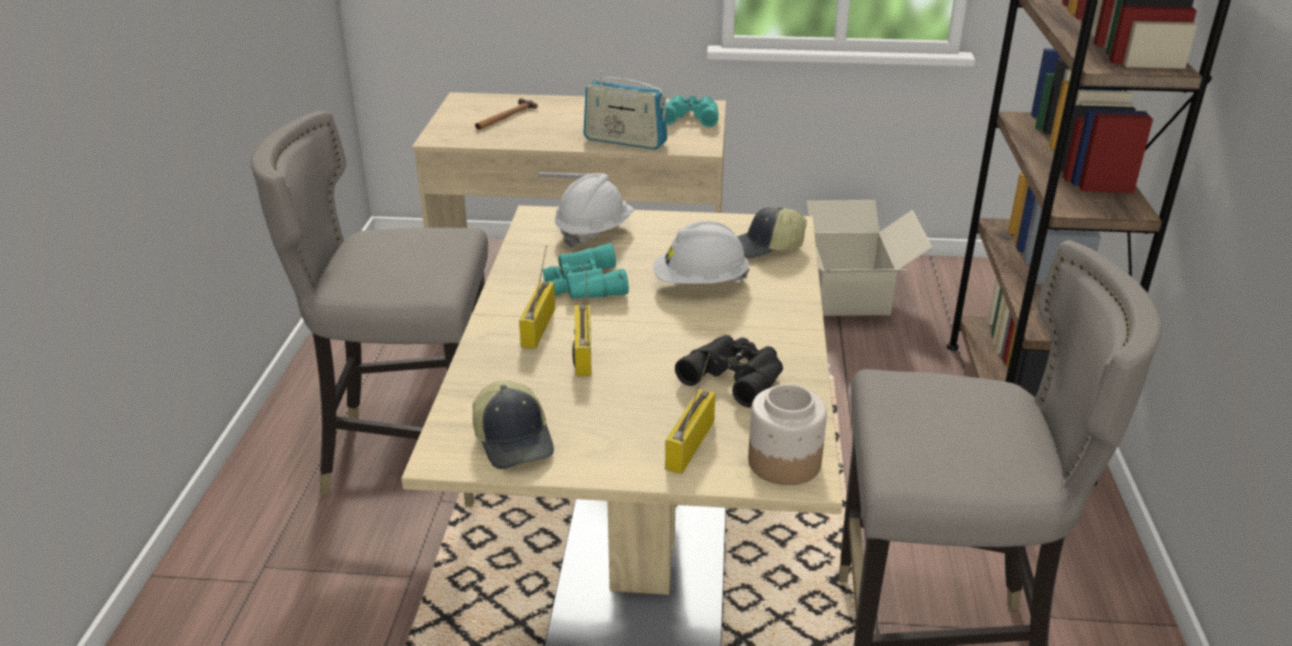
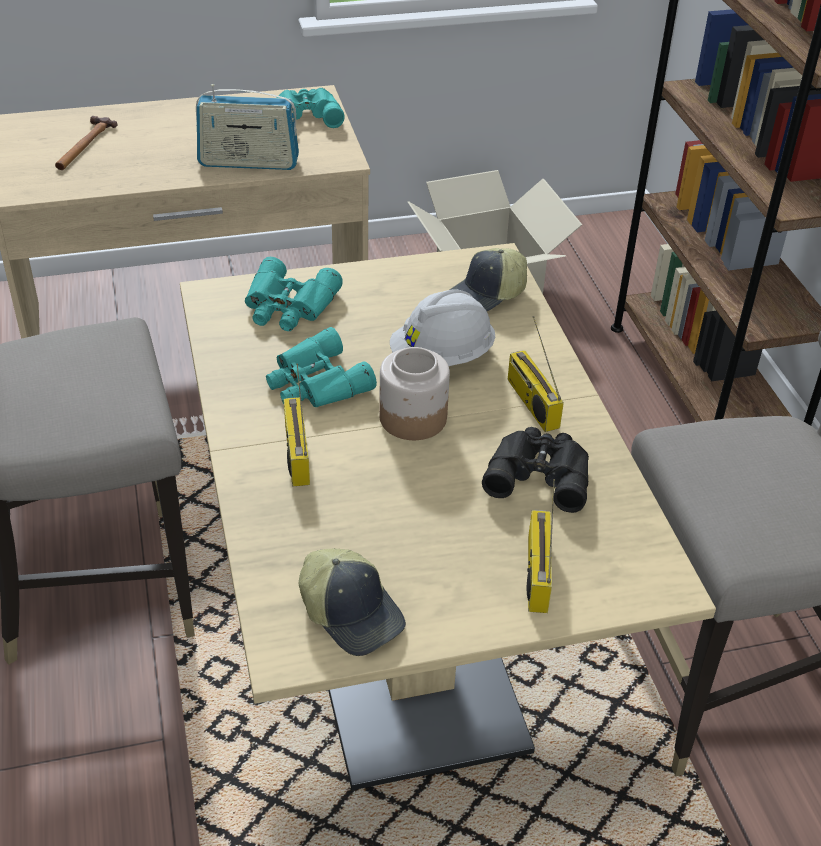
camera: 20 degrees left, 10 degrees up
(582, 352) = (363, 478): radio -> radio (530, 402)
(593, 232) = (288, 306): white hard hat -> turquoise binoculars
(783, 462) = (639, 573): jar -> jar (412, 418)

